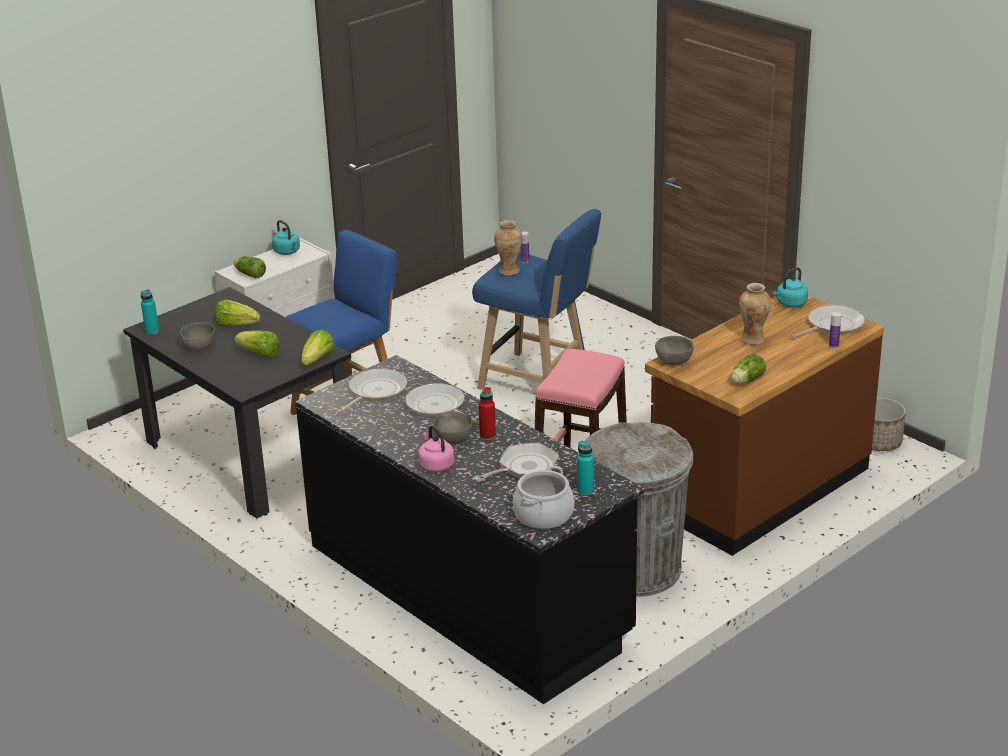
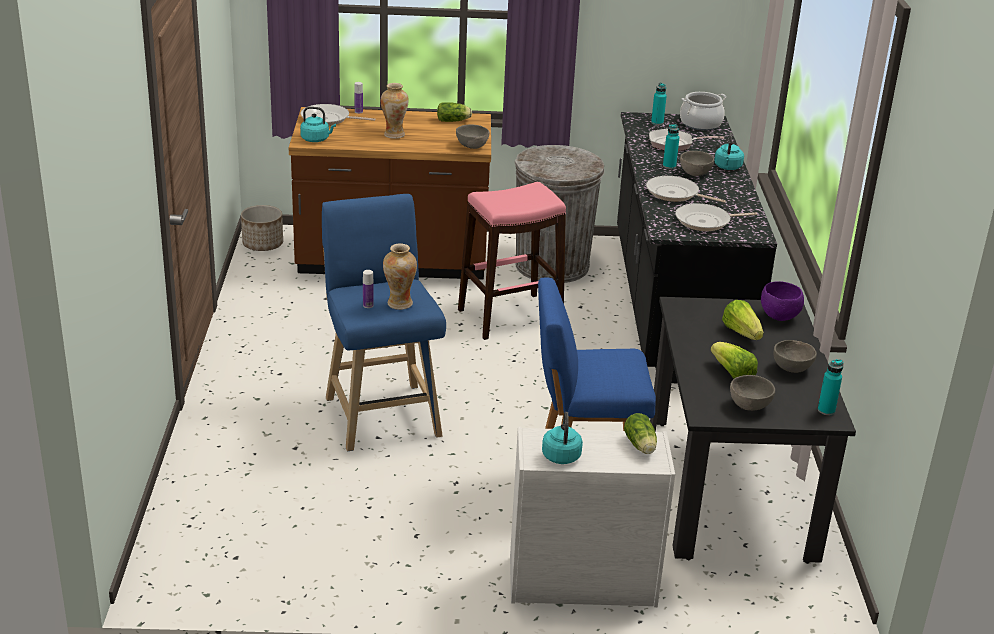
camera: 140 degrees left, 0 degrees up
(205, 312) = (749, 405): none -> grey bowl
(245, 379) = (779, 317): none -> purple bowl
(318, 359) = (695, 303): lettuce -> none
(435, 465) = (727, 167): pink kettle -> turquoise kettle
(438, 406) = (675, 194): frying pan -> frying pan turned 120 degrees clockwise
(487, 436) = (669, 166): red bottle -> turquoise bottle

